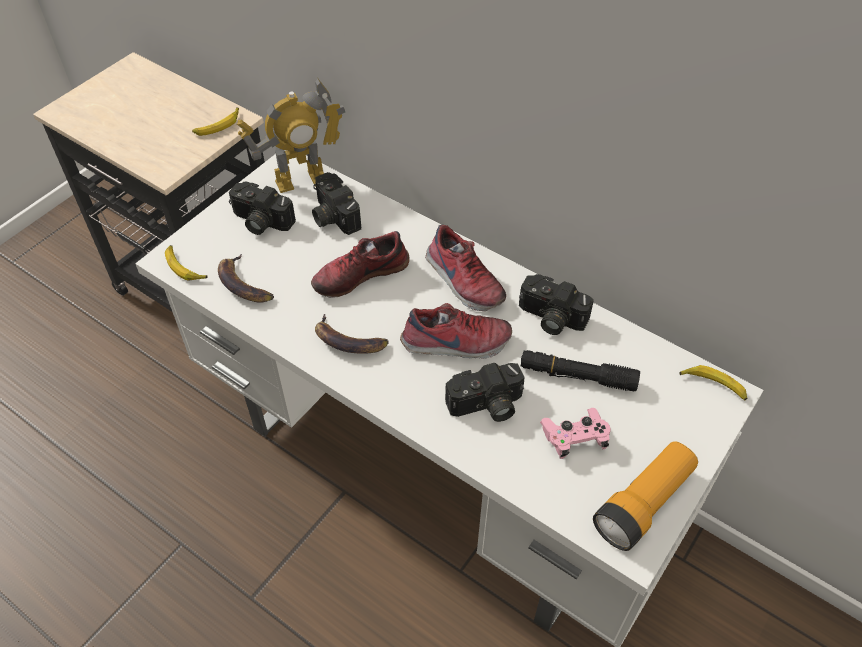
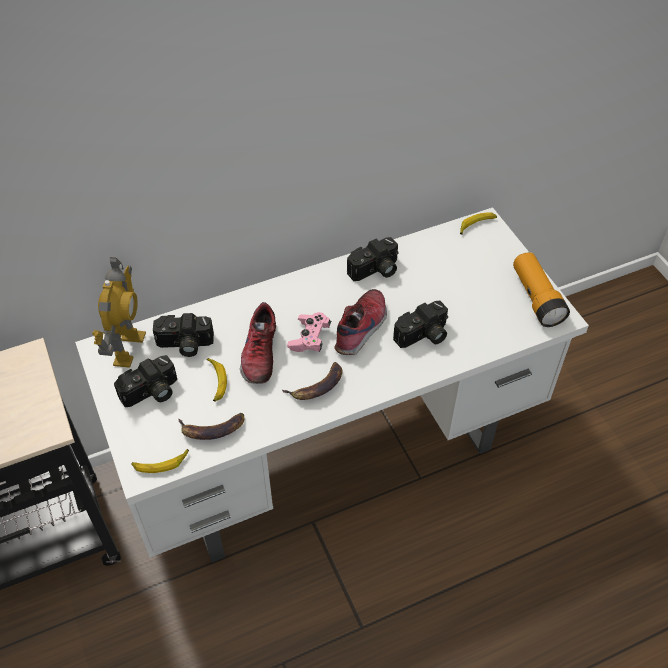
camera: 60 degrees left, 0 degrees up
(218, 126) = (25, 371): banana -> banana (216, 382)
(462, 281) = (310, 299): shoe -> none
(486, 406) = (423, 336): camera -> camera turned 45 degrees clockwise
(574, 438) = (474, 305): pink game controller -> pink game controller (309, 338)
(577, 376) = (429, 281): black flashlight -> none

